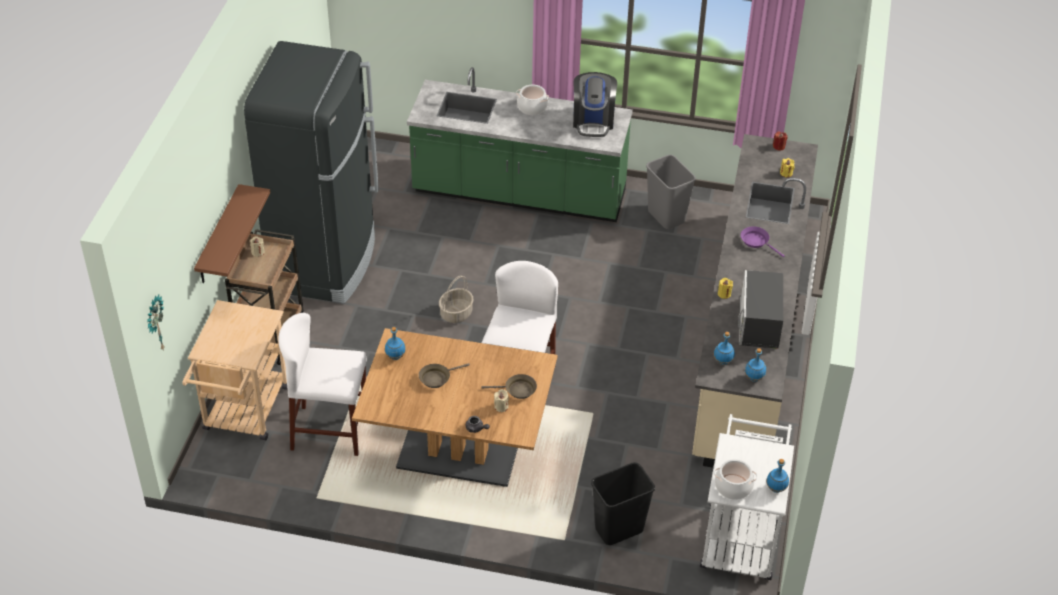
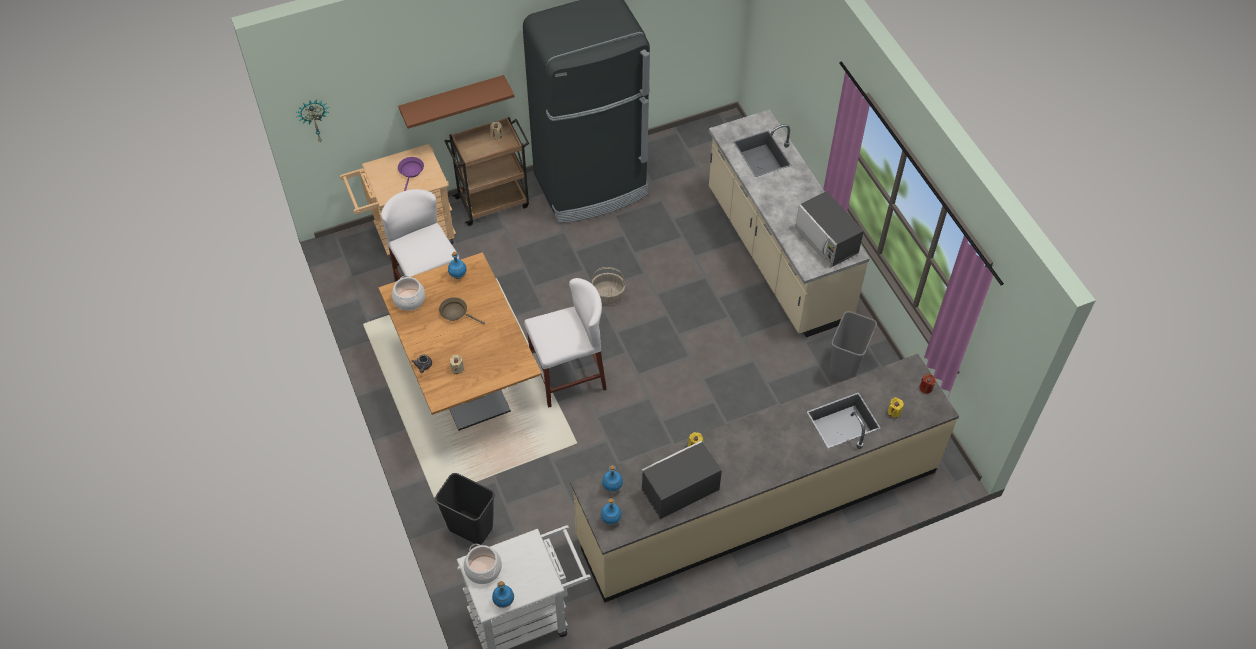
camera: 55 degrees right, 10 degrees up
(517, 390) = (483, 369): brown frying pan -> none
(519, 194) = (776, 255): green counter -> beige counter
(532, 107) = (803, 193): cooking pot -> cooking pot (409, 299)
(593, 121) = (826, 241): coffee machine -> microwave
(756, 242) = (782, 436): purple frying pan -> purple frying pan (411, 172)

